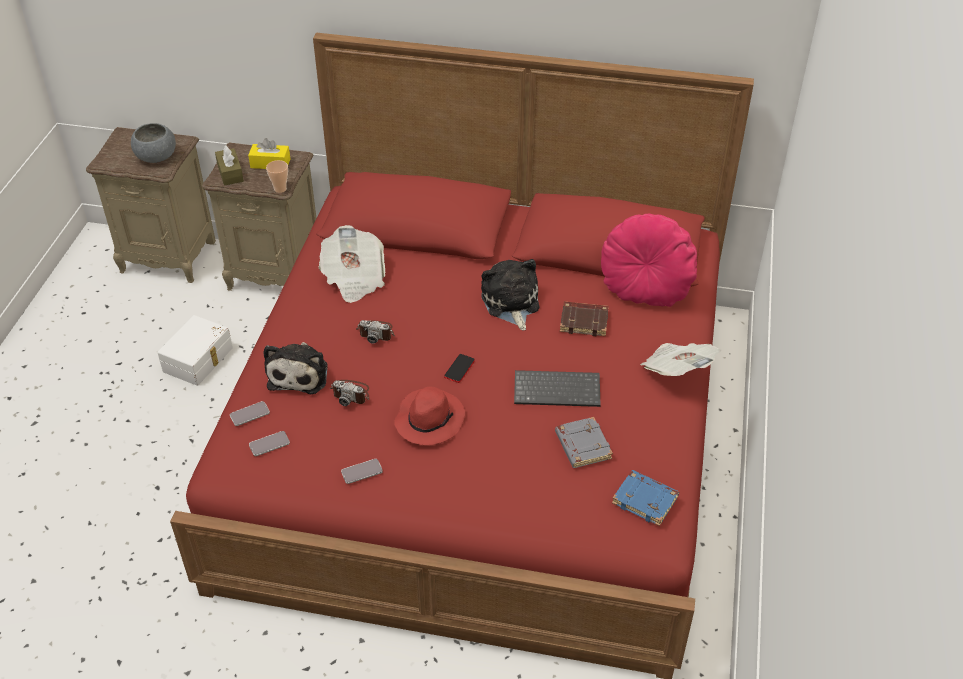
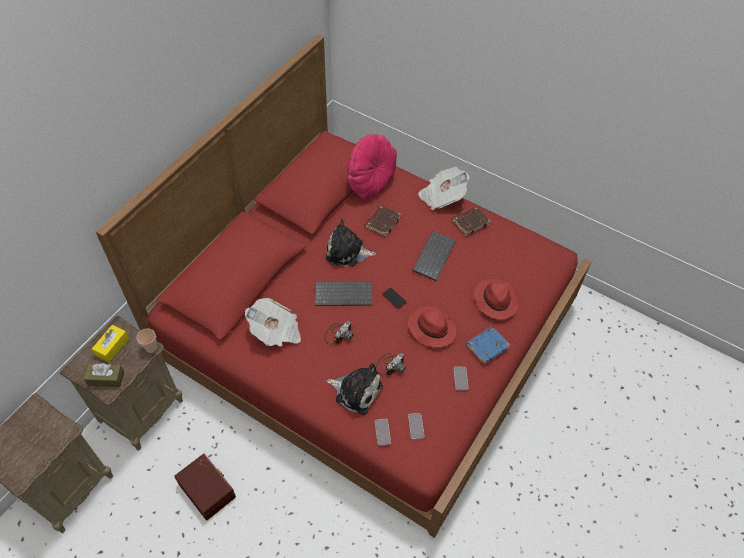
camera: 70 degrees left, 10 degrees up
(156, 157) = (42, 431): grey bowl -> none
(199, 360) = (208, 489): white storage box -> brown storage box
(442, 319) = (344, 293): none -> keyboard
(516, 478) = (495, 300): none -> red hat
(582, 445) = (482, 260): grey book -> none
(646, 500) = (530, 248): blue book -> blue book (487, 346)
(649, 415) = (470, 222): none -> brown book

